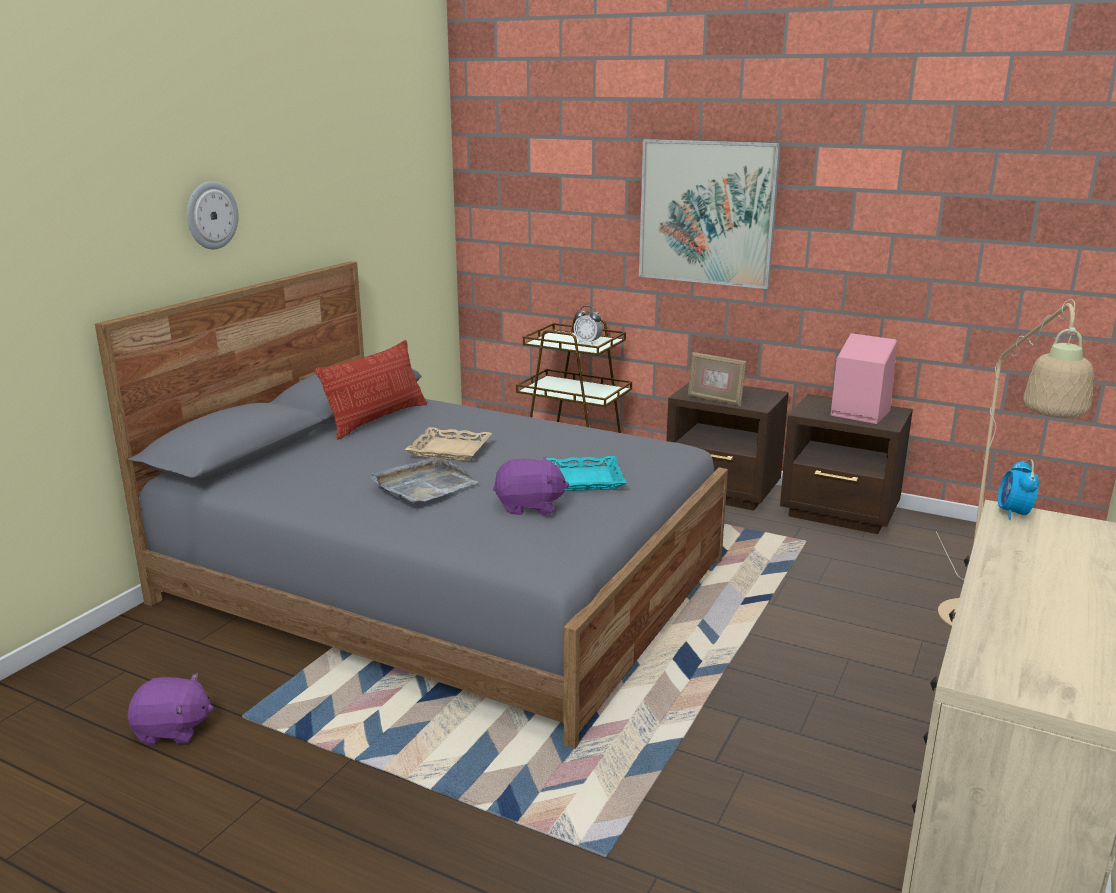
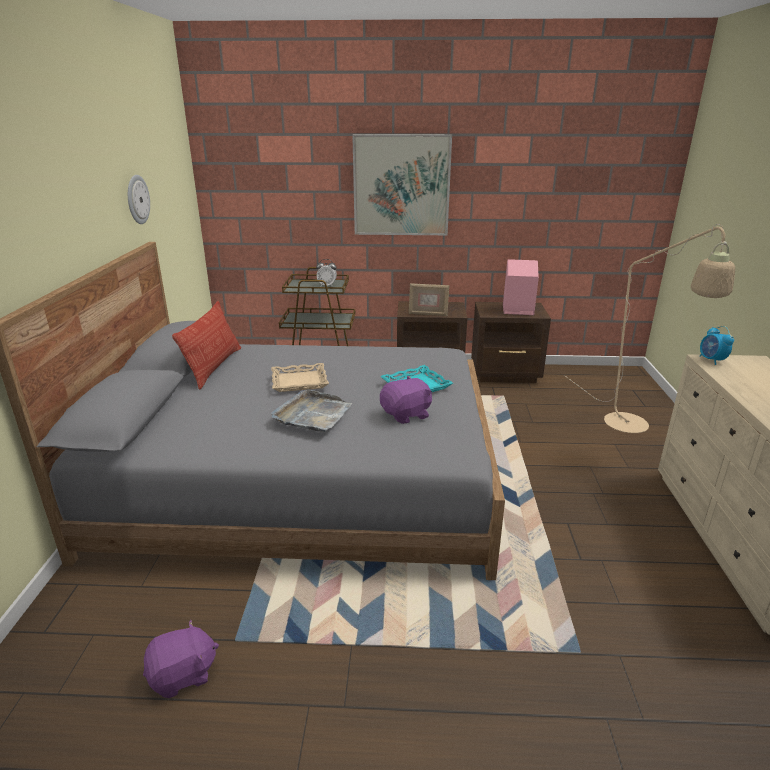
camera: 25 degrees left, 5 degrees up
(211, 215) = (55, 210): wall clock -> wall clock (137, 199)

